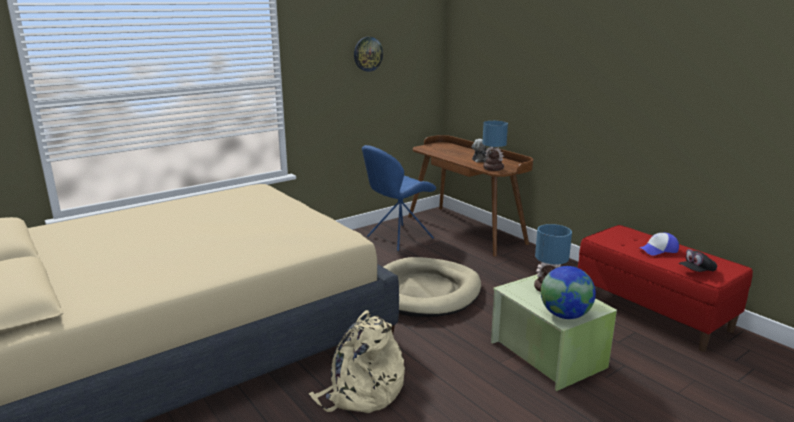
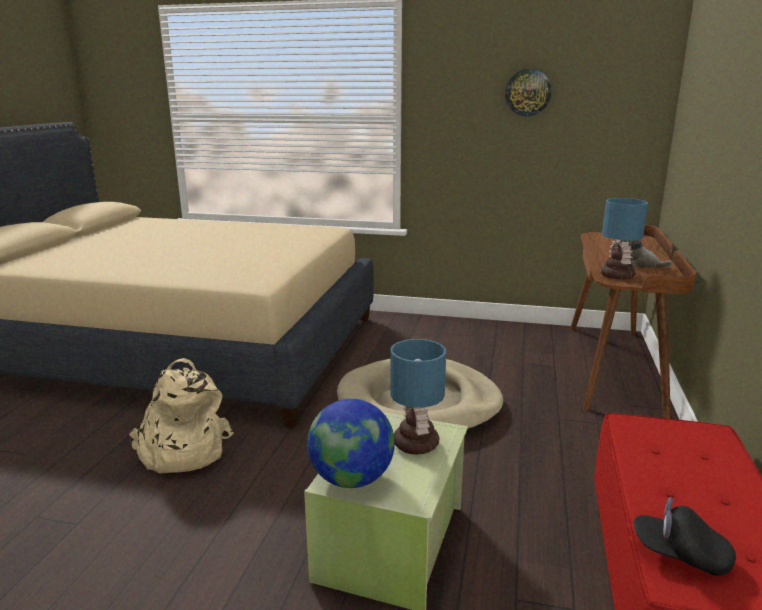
camera: 50 degrees right, 0 degrees up
(398, 238) = (510, 344): blue chair -> none
(658, 250) = (698, 489): cap -> none

